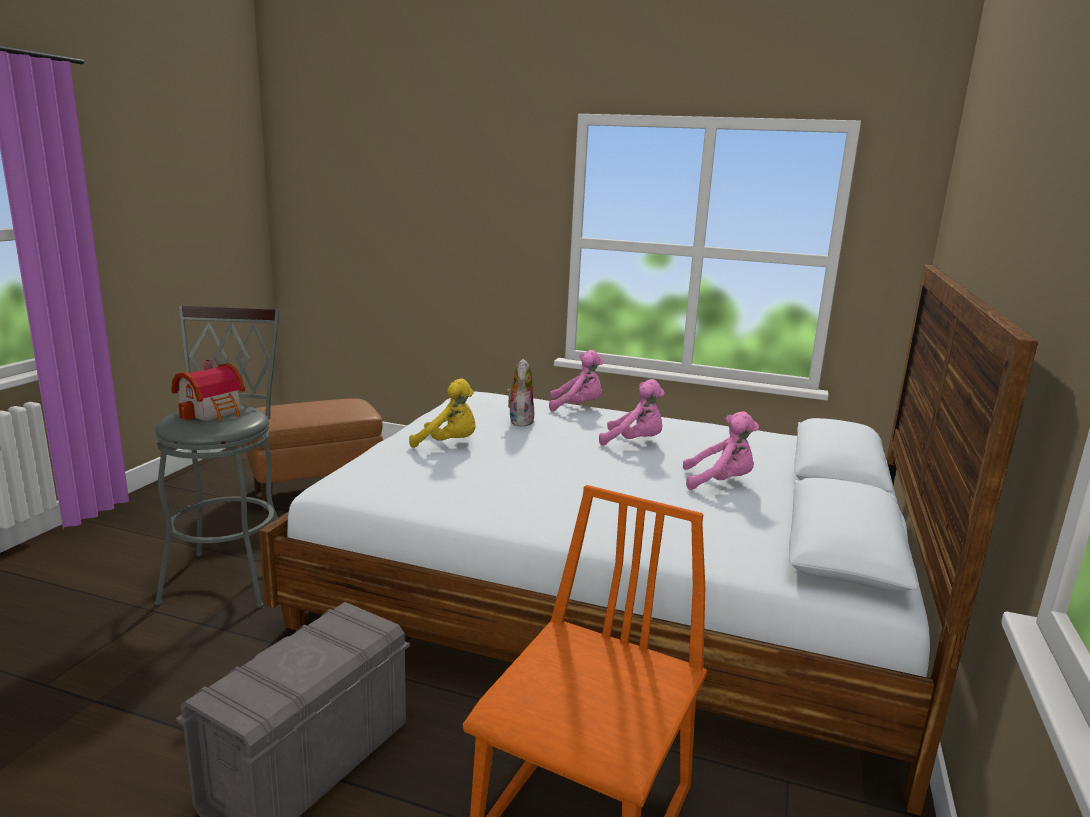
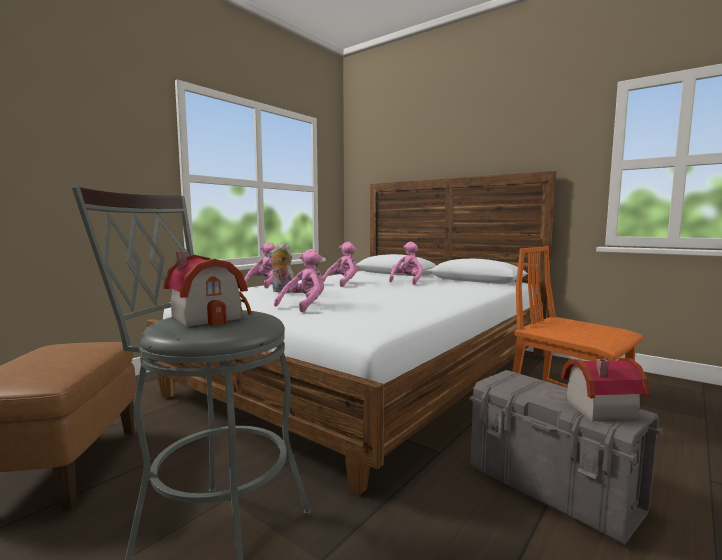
camera: 70 degrees left, 10 degrees down
(261, 684) = (596, 408): none -> toy house
(449, 444) = (305, 306): yellow plush toy -> pink plush toy

